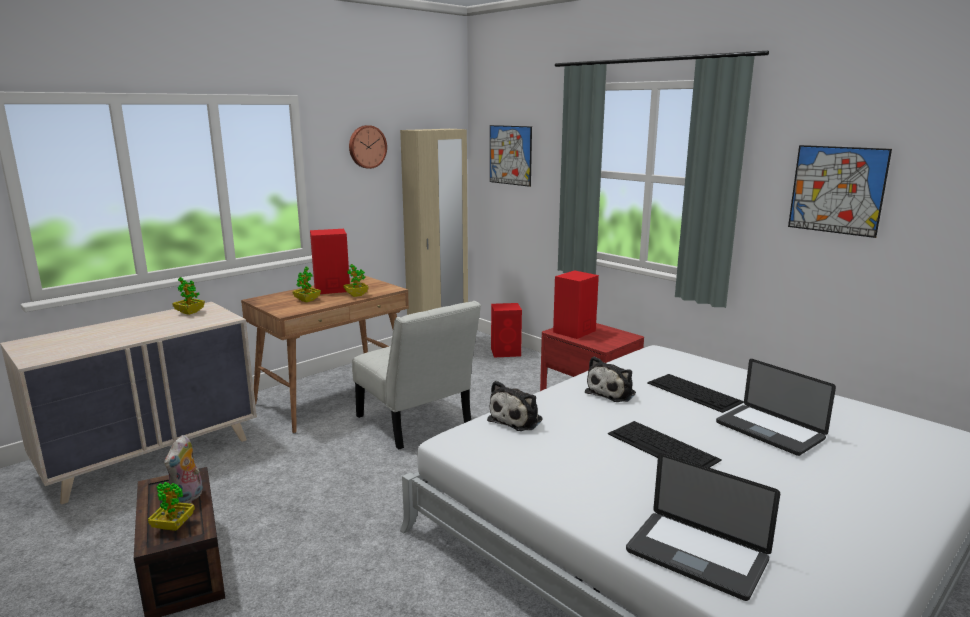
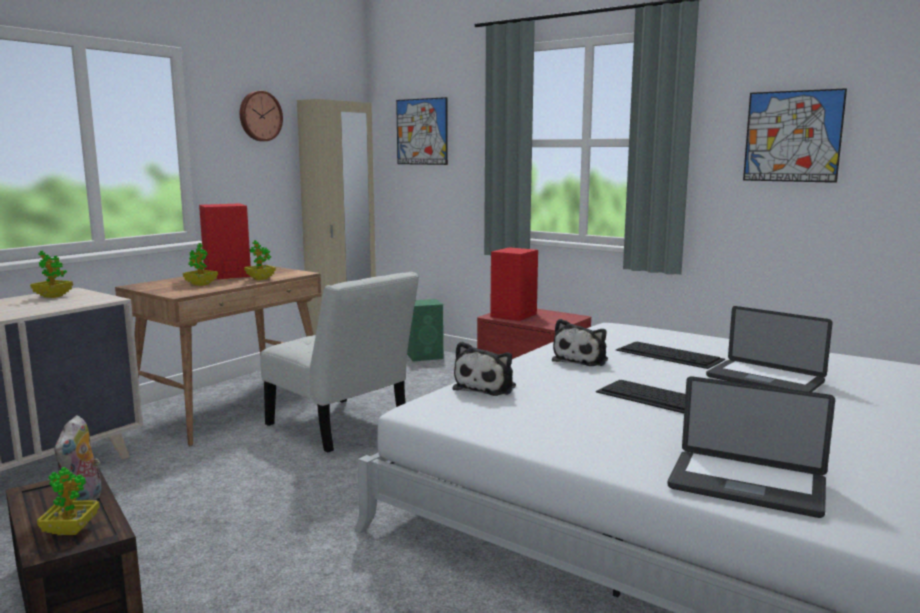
camera: 10 degrees left, 5 degrees down
(506, 352) = (425, 356): red speaker -> green speaker

